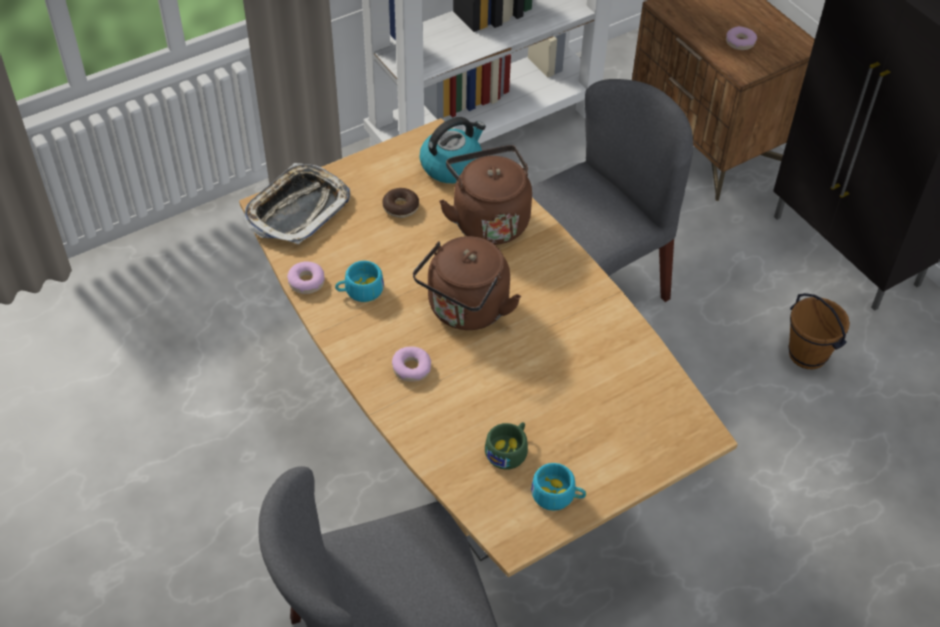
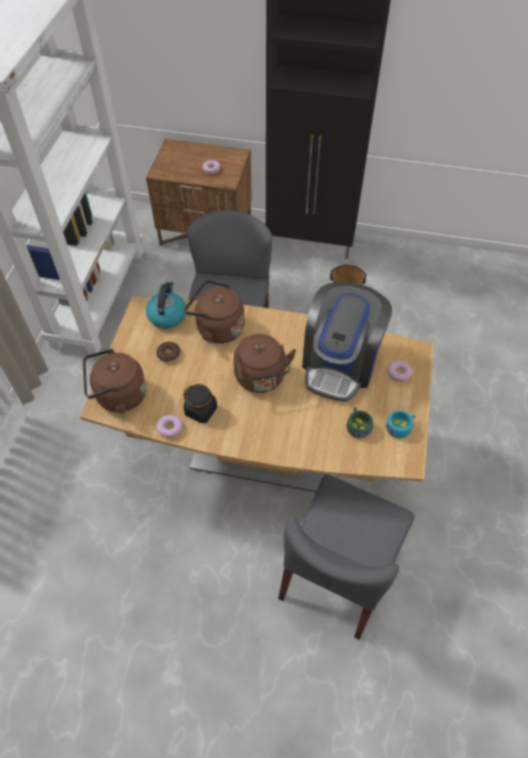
camera: 45 degrees left, 5 degrees up
(297, 209) = (118, 396): tray -> brown kettle
(359, 290) = (201, 411): turquoise cup -> black jar
(411, 368) = (272, 426): donut -> donut (399, 373)
(581, 368) = (340, 363): none -> coffee machine

